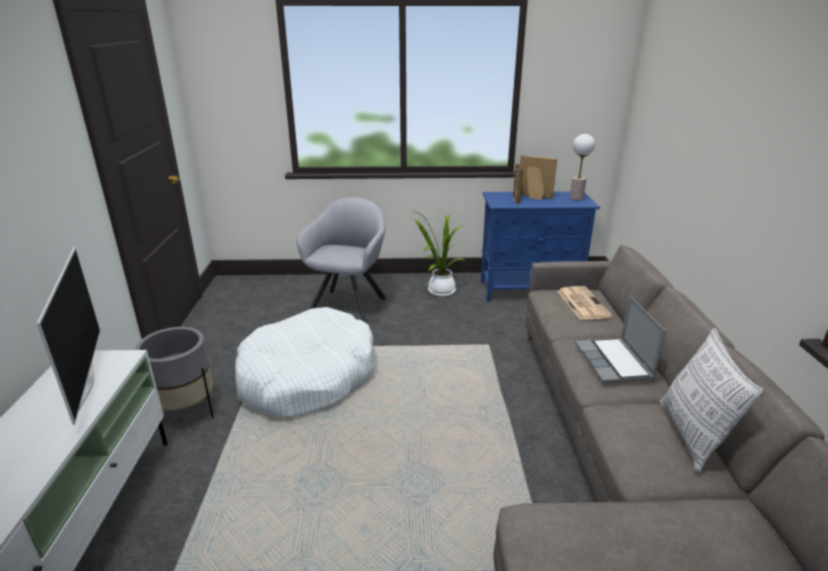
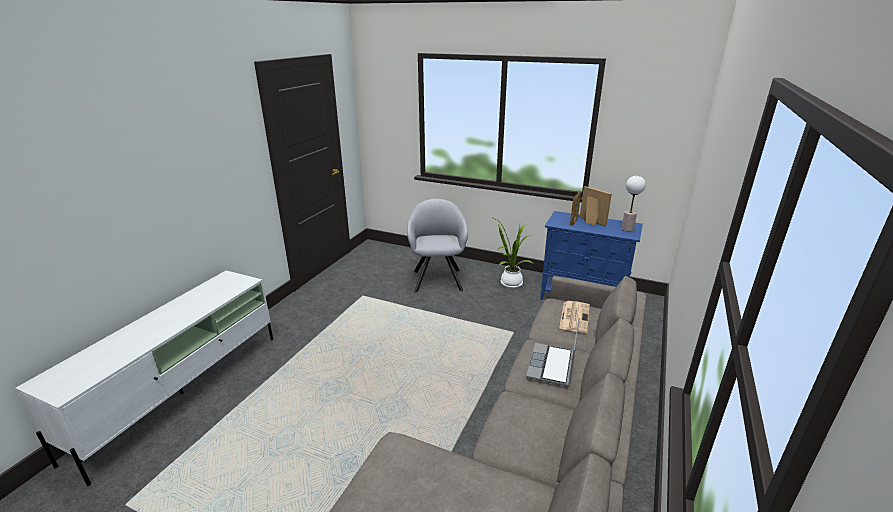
camera: 25 degrees right, 0 degrees up
(84, 385) = (219, 291): television -> none
(186, 411) = (294, 323): grey planter -> none
(308, 377) = (375, 322): white dog bed -> none
(349, 304) = (437, 278): grey armchair -> grey armchair turned 45 degrees counterclockwise
(693, 436) = (557, 434): pillow -> none

